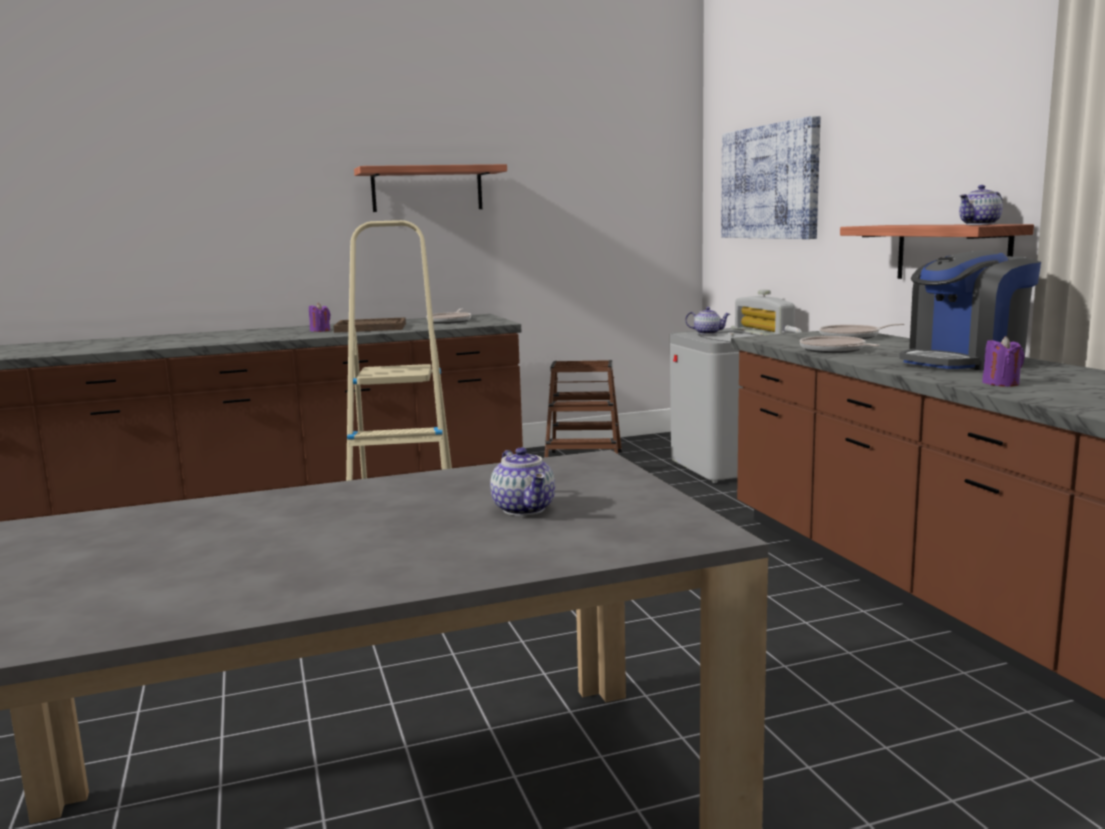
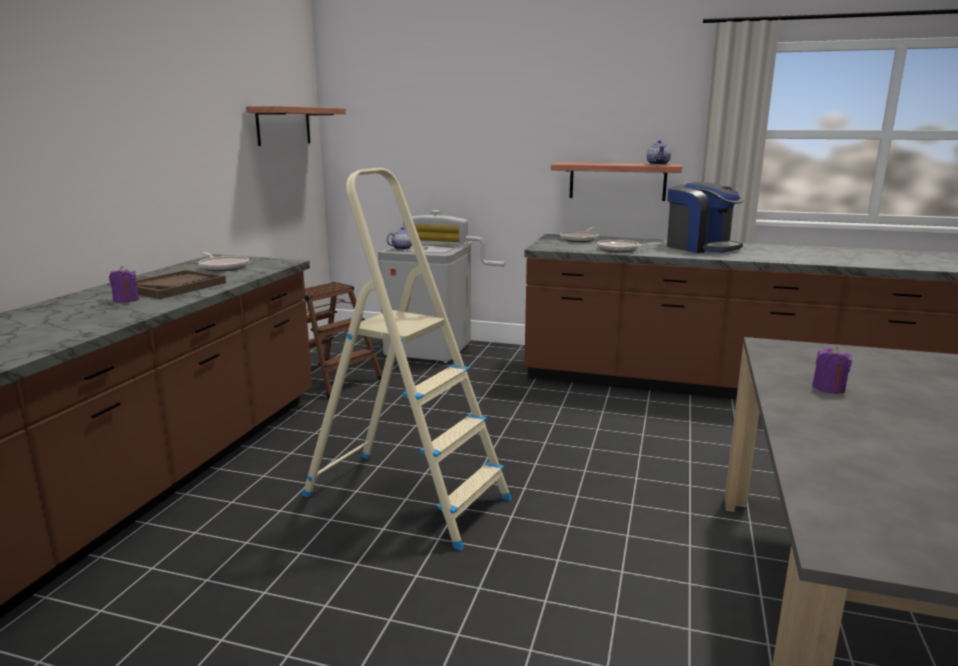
camera: 55 degrees left, 5 degrees up
(427, 189) = (145, 121): shelf -> shelf (283, 126)
(525, 509) = (886, 380): teapot -> none
(771, 182) = (421, 126): picture -> none
(964, 362) = (700, 247): coffee machine -> coffee machine turned 45 degrees counterclockwise
(1001, 383) = (769, 257): purple candle -> purple candle (828, 388)

